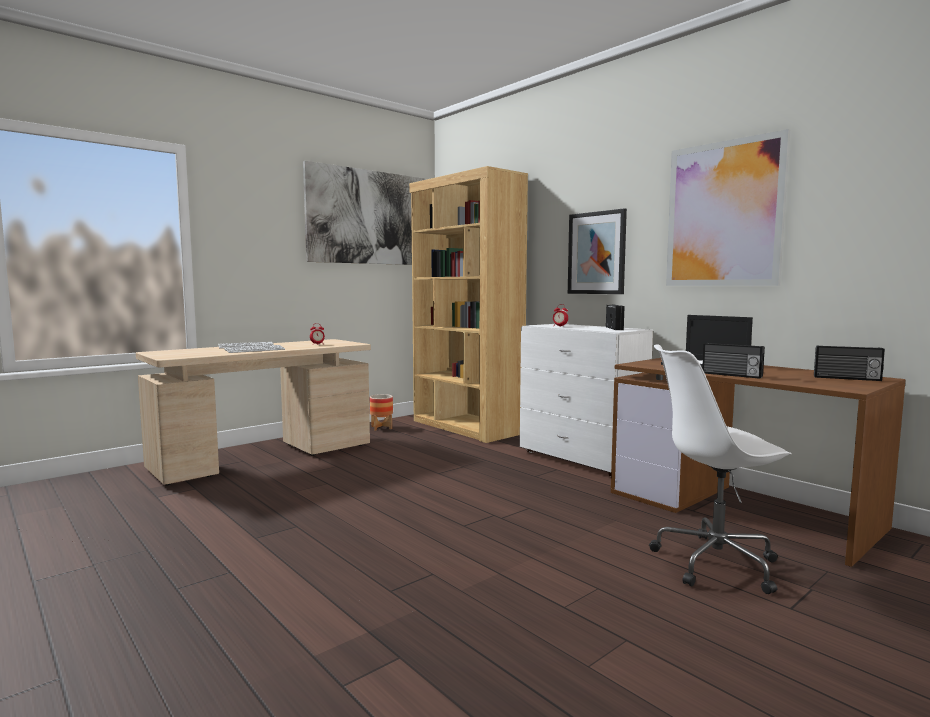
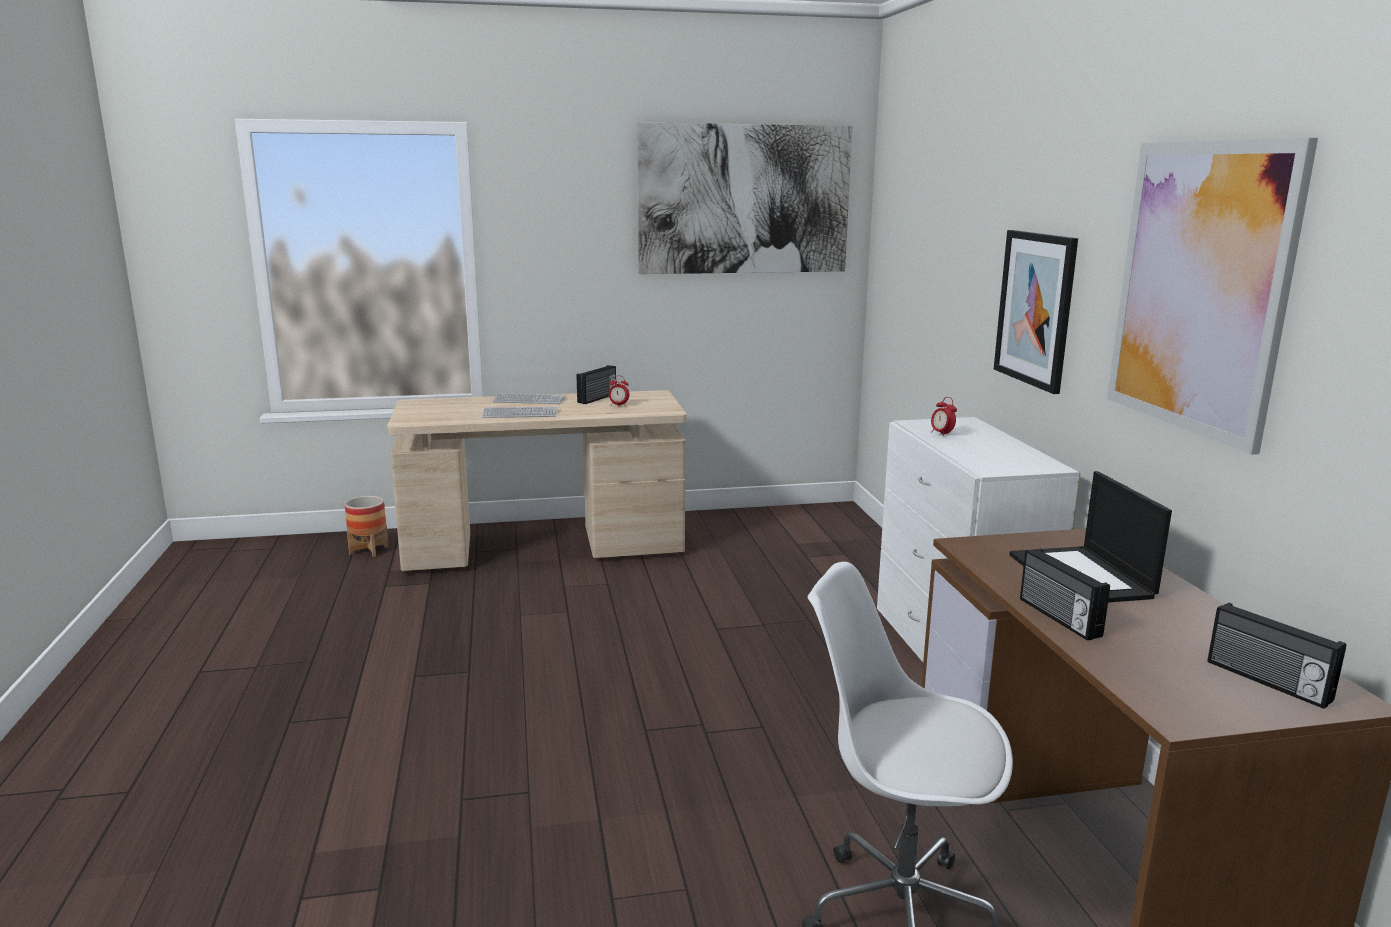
camera: 30 degrees right, 10 degrees up
(381, 428) = (736, 523): planter -> planter (369, 550)
(466, 427) = (857, 546): brown bookcase -> none
(615, 328) = (1015, 458): radio -> radio (598, 398)

